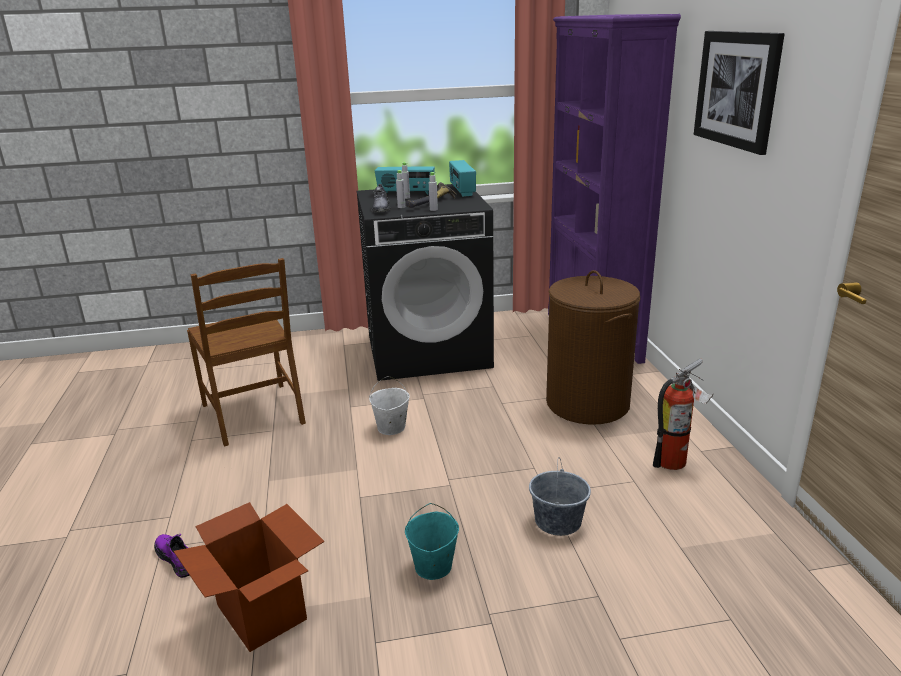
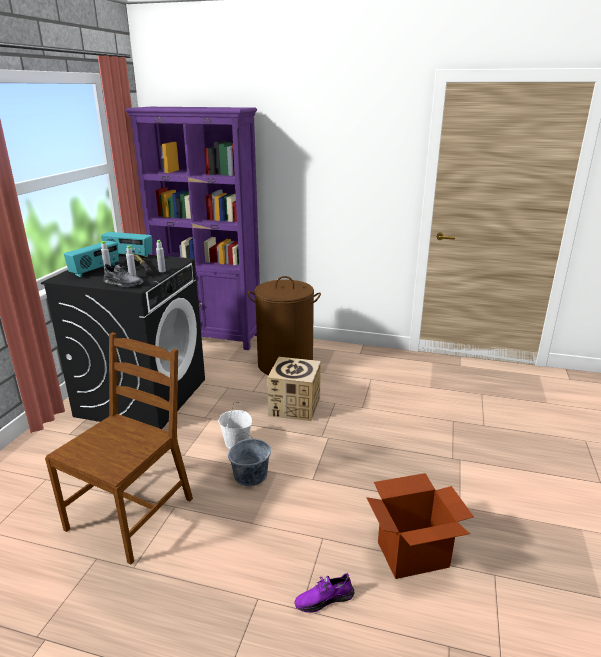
camera: 65 degrees left, 0 degrees up
(254, 414) = (132, 513): brown chair -> brown chair turned 60 degrees counterclockwise
(433, 567) = (404, 466): turquoise bucket -> none
(496, 440) = (294, 406): none -> cardboard box
(558, 521) = (390, 412): grey bucket -> grey bucket (251, 475)
(675, 461) = (363, 362): fire extinguisher -> none
(737, 89) = (324, 151): picture -> none

